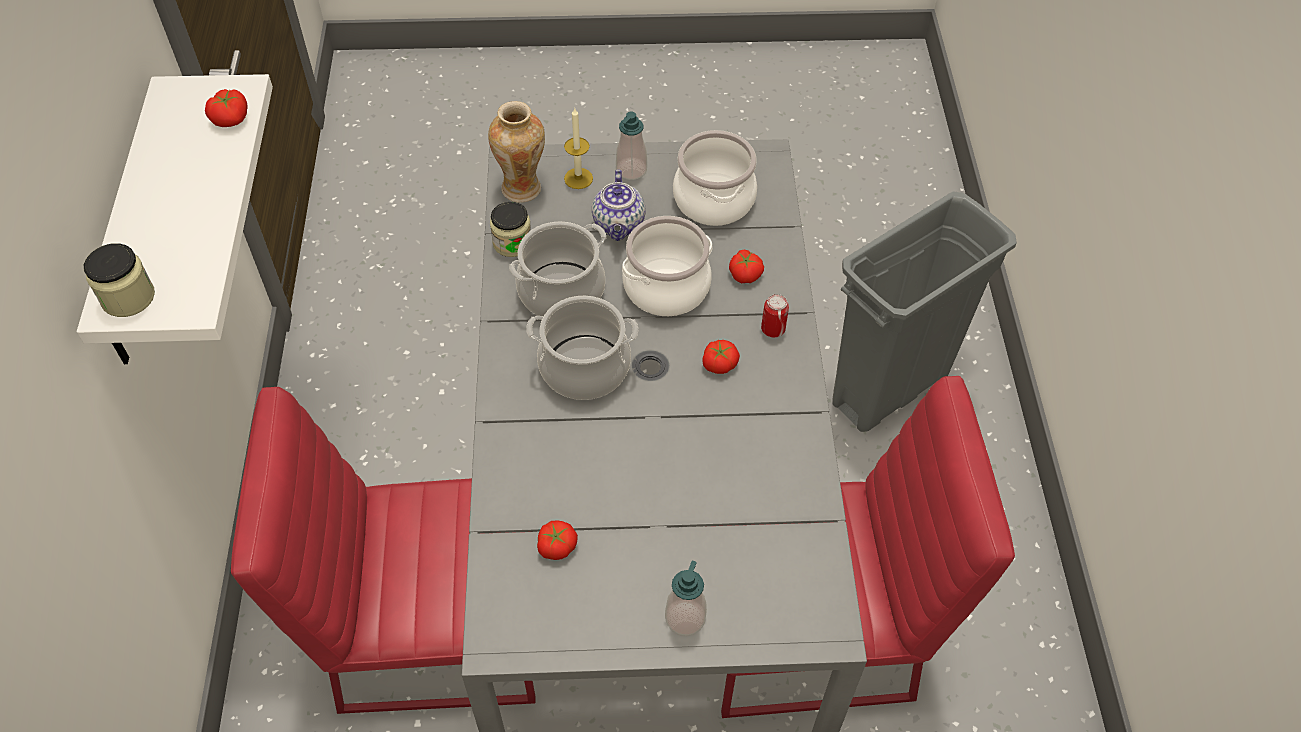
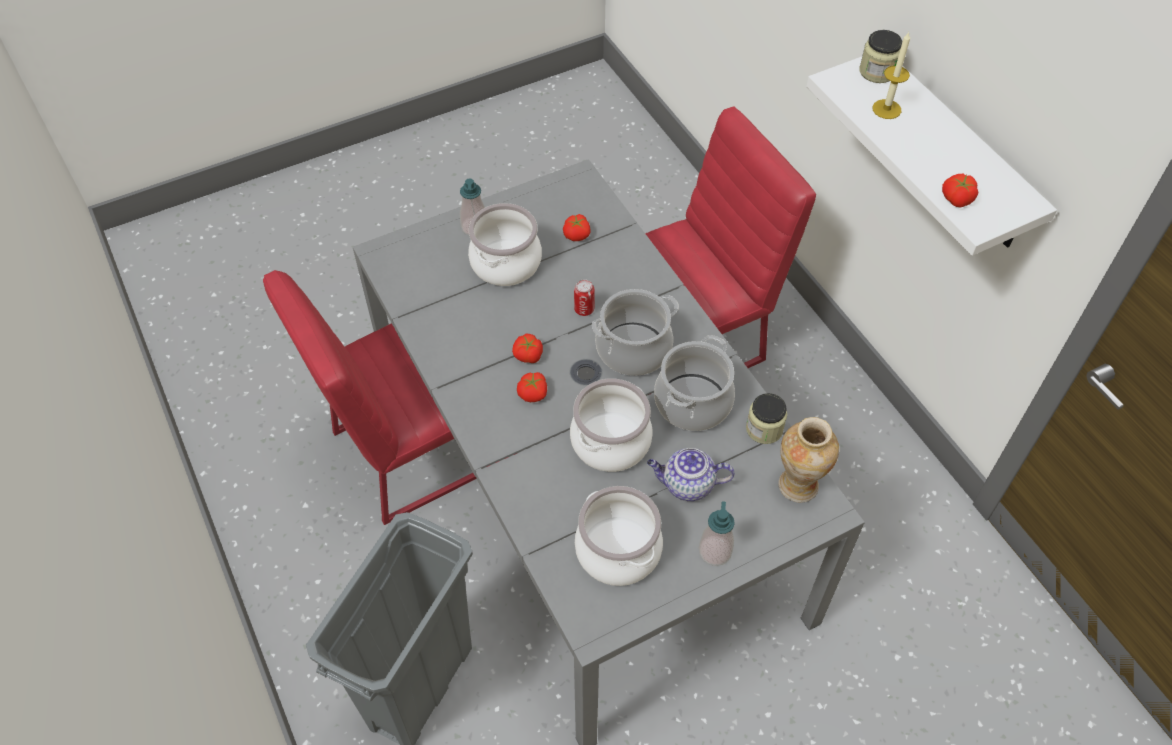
camera: 155 degrees right, 0 degrees up
(578, 178) = (756, 519): candle -> candle (886, 109)
(619, 225) = (687, 485): teapot -> teapot turned 60 degrees counterclockwise
(669, 541) = (506, 263): none -> cooking pot
(745, 274) = (550, 482): tomato -> tomato (528, 355)
(773, 329) = (503, 440): can -> can (584, 309)

